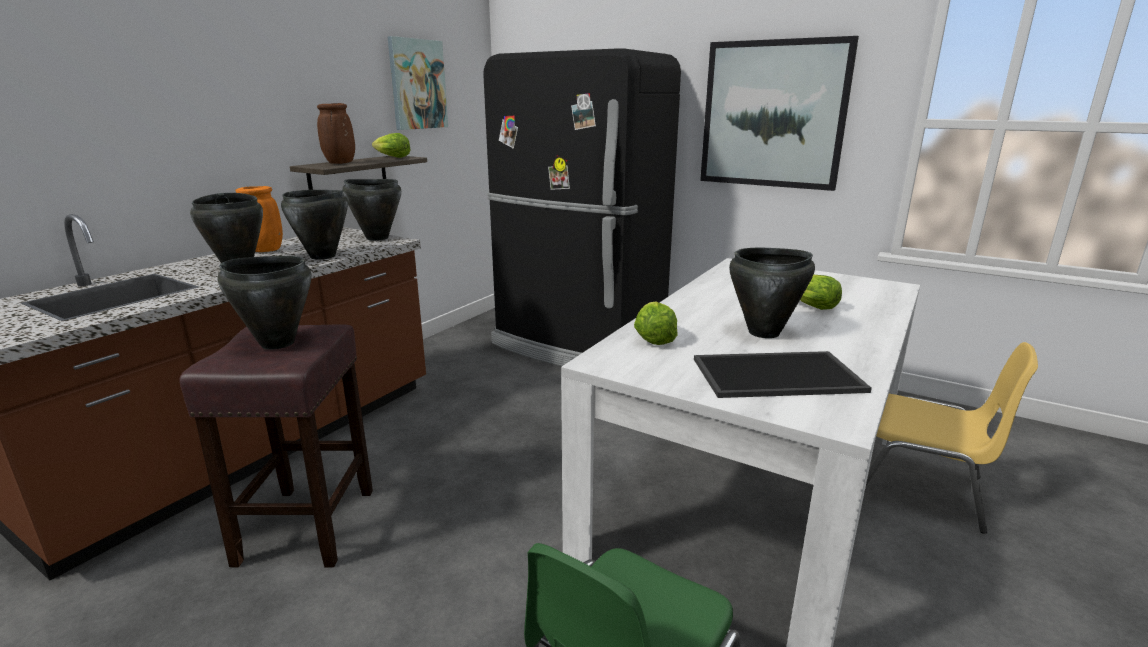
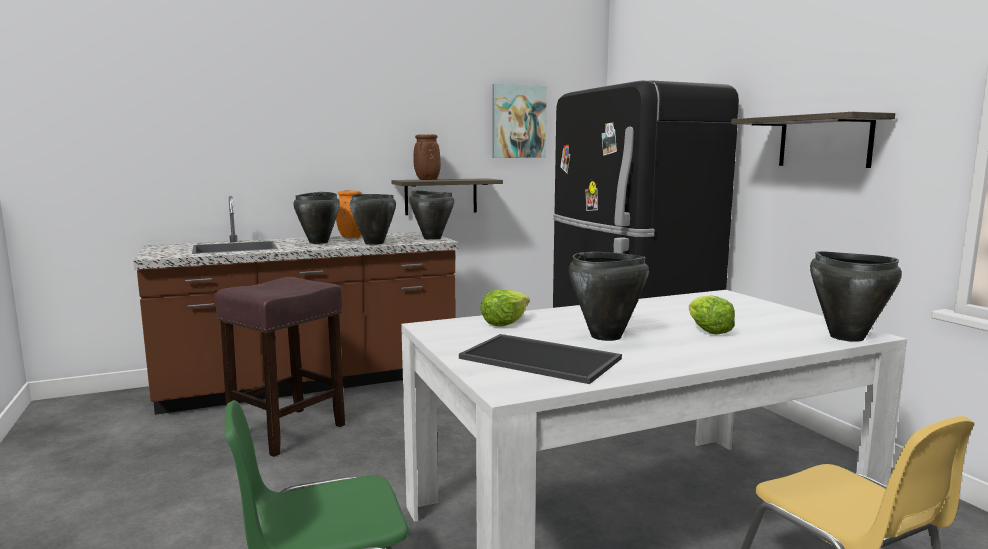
camera: 35 degrees right, 10 degrees down
(277, 343) = (283, 286): black cooking pot -> black cooking pot (846, 337)
(392, 157) = (477, 179): lettuce -> none
(773, 115) = (824, 141): picture -> shelf

